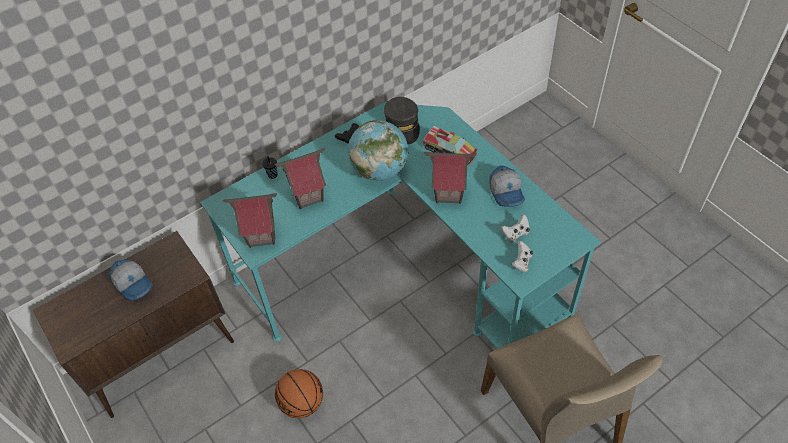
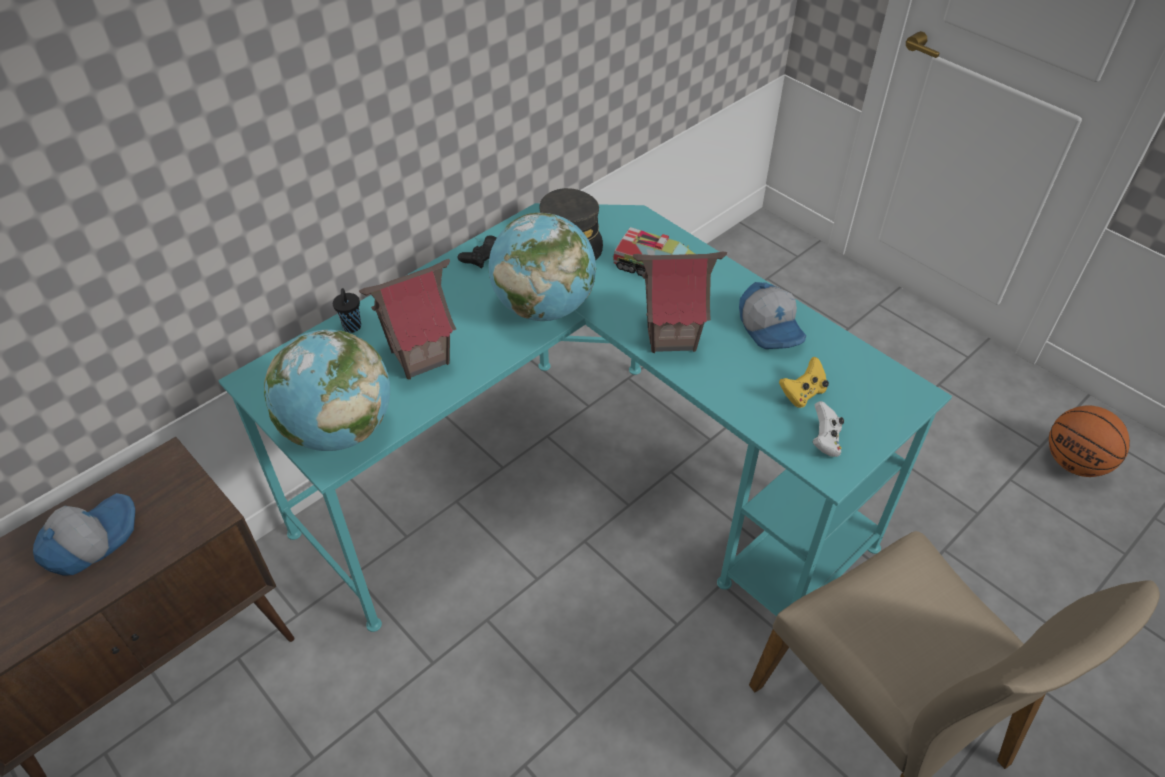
camera: 10 degrees left, 5 degrees down
(134, 283) = (90, 540): cap -> cap turned 90 degrees counterclockwise
(261, 235) = (339, 429): toy house -> globe
(302, 403) = (430, 742): basketball -> basketball (1074, 463)
(515, 234) = (802, 394): white game controller -> yellow game controller

